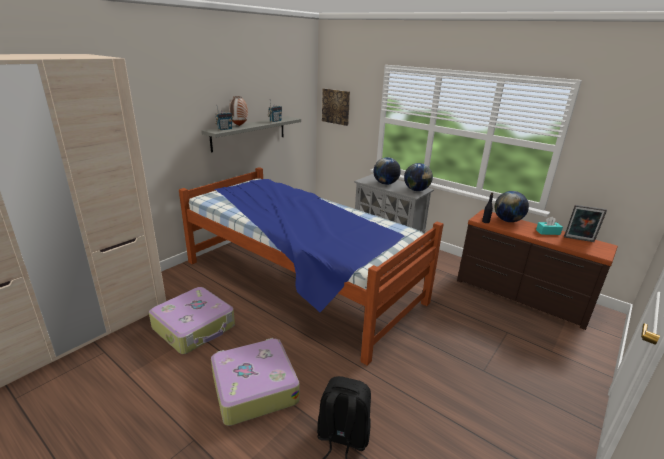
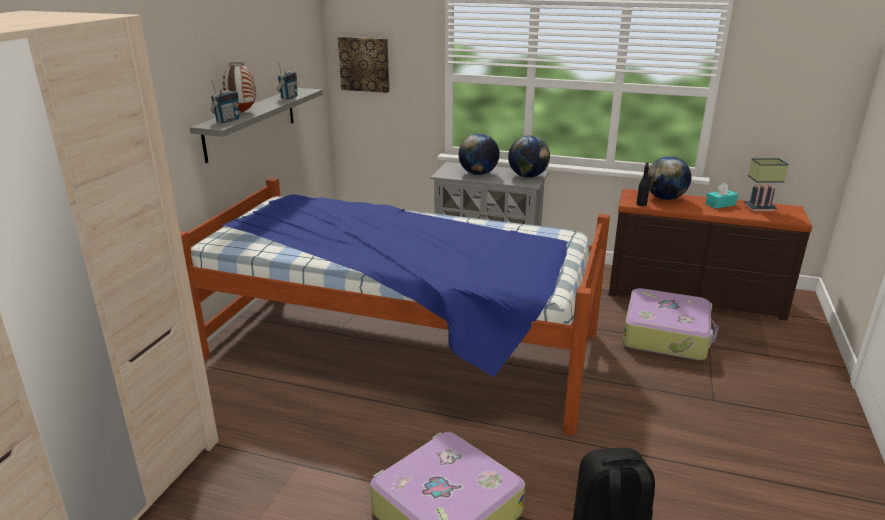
camera: 20 degrees left, 0 degrees up
(195, 327) = (287, 455): suitcase -> suitcase (666, 335)
(579, 240) = (760, 207): picture frame -> table lamp

